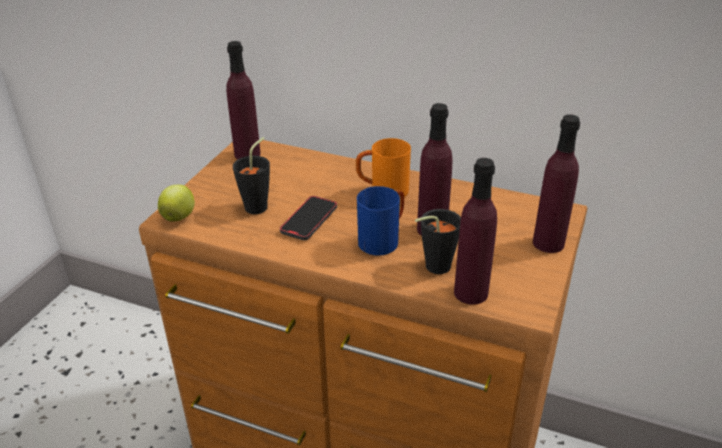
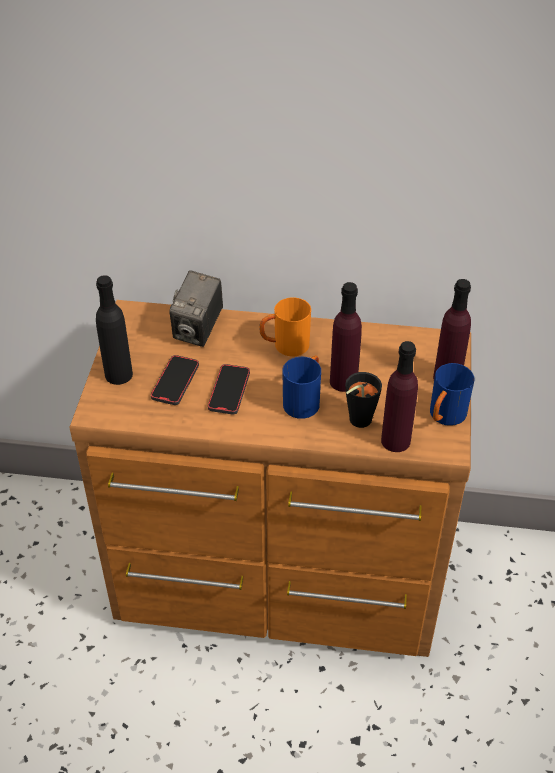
camera: 15 degrees left, 10 degrees up
(179, 217) = (104, 409): apple -> none
(209, 191) = (118, 374): none -> black bottle
(247, 154) = (136, 323): purple bottle -> none
(259, 205) = (175, 382): black cup -> phone
(303, 167) = (198, 330): none -> camera
(534, 279) = (444, 417): none -> blue mug

